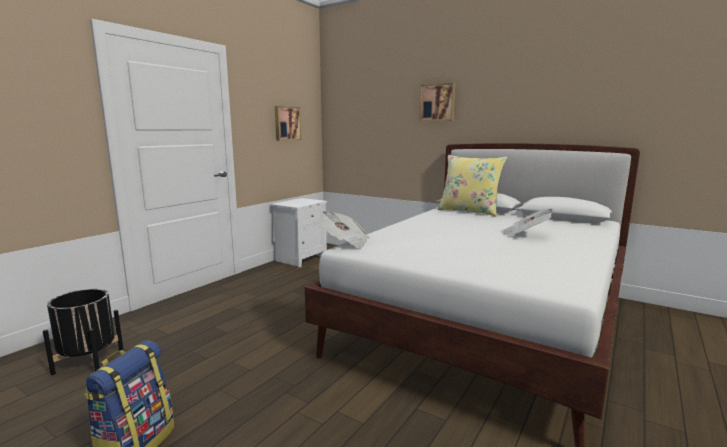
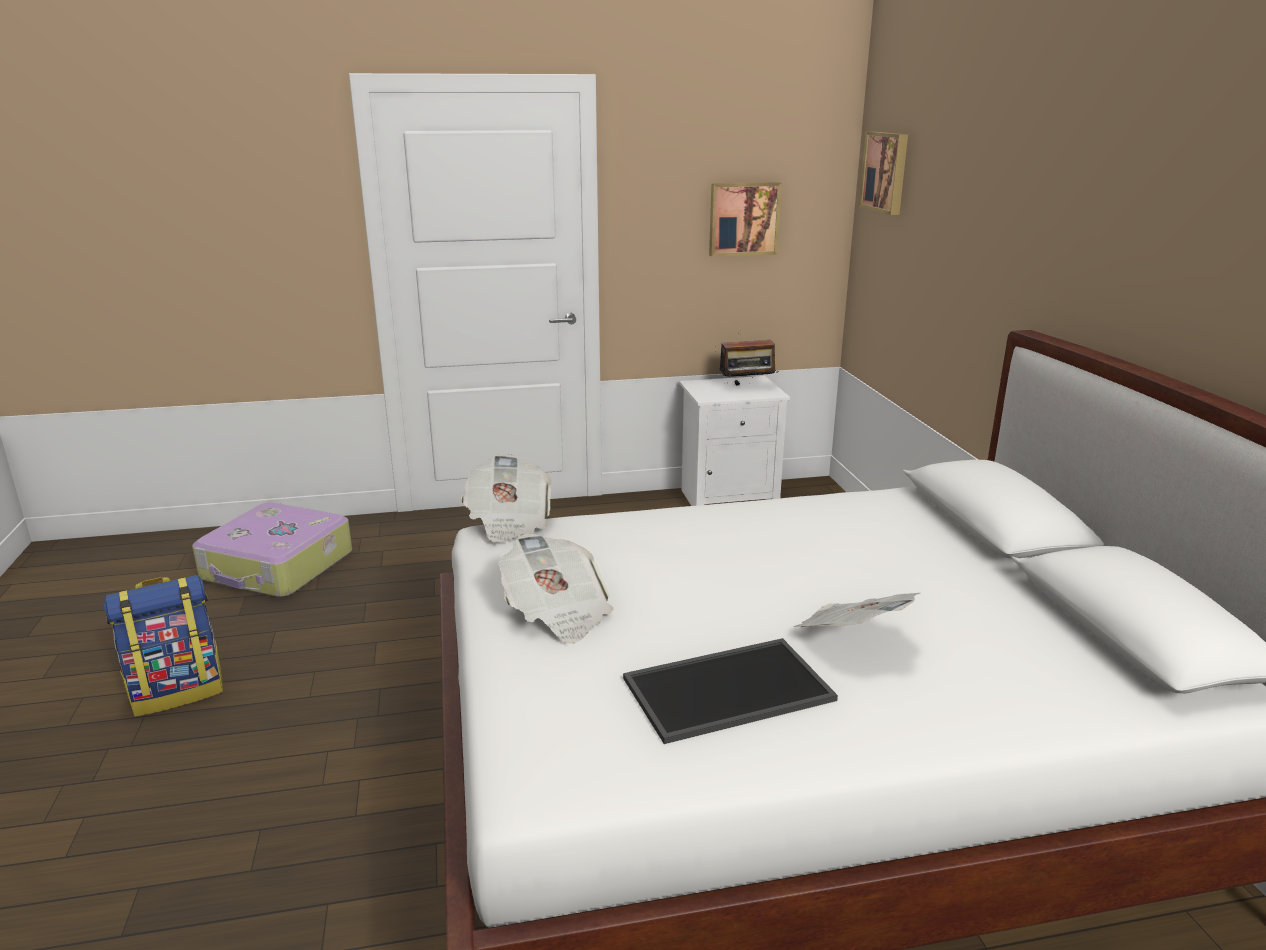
camera: 45 degrees right, 10 degrees up
(89, 361) = (277, 567): black planter -> suitcase
(303, 201) = (747, 386): none -> radio
(437, 102) = (1026, 210): picture -> picture (886, 172)
(441, 256) = (557, 613): none -> newspaper
(469, 211) = (943, 523): yellow pillow -> none
(538, 253) = (727, 691): none -> tray

